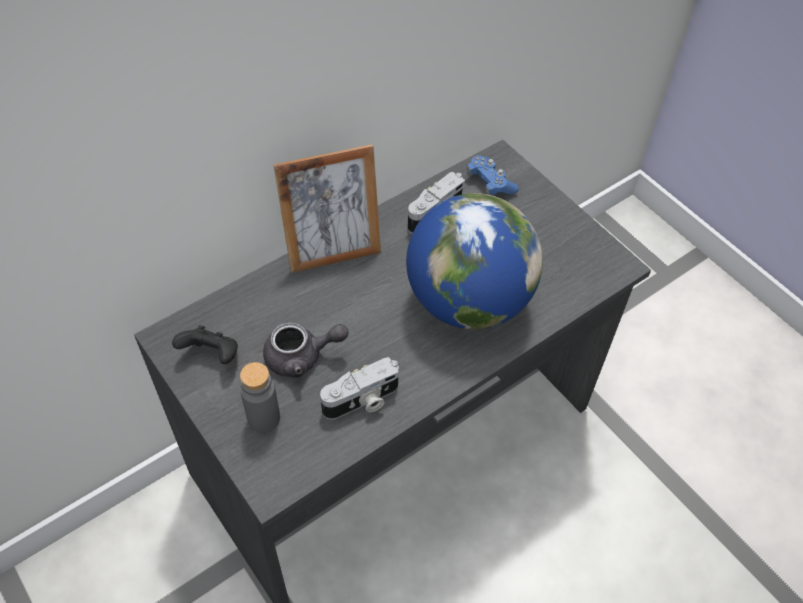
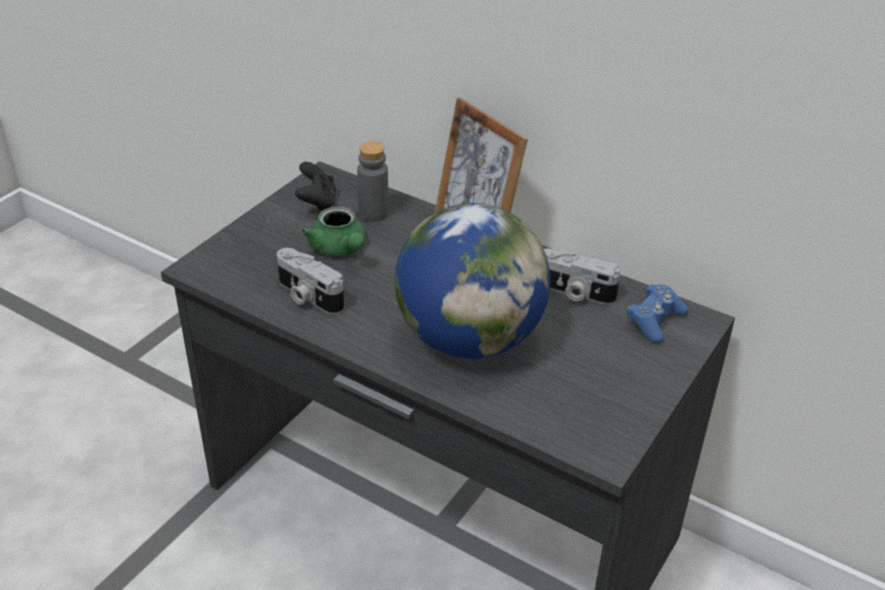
camera: 70 degrees right, 15 degrees down
(263, 418) = (265, 245): grey bottle -> grey bottle (373, 213)
(302, 357) = (340, 250): grey teapot -> green teapot

